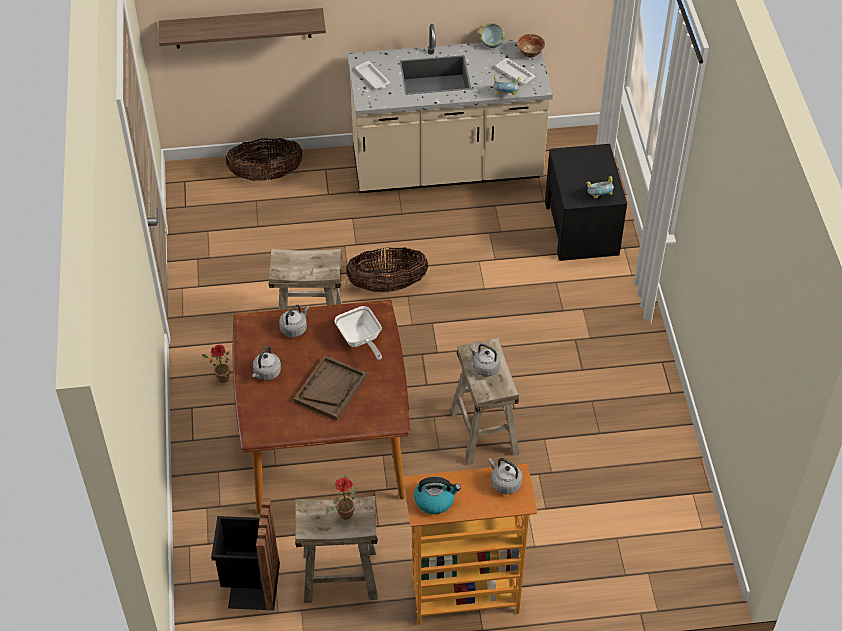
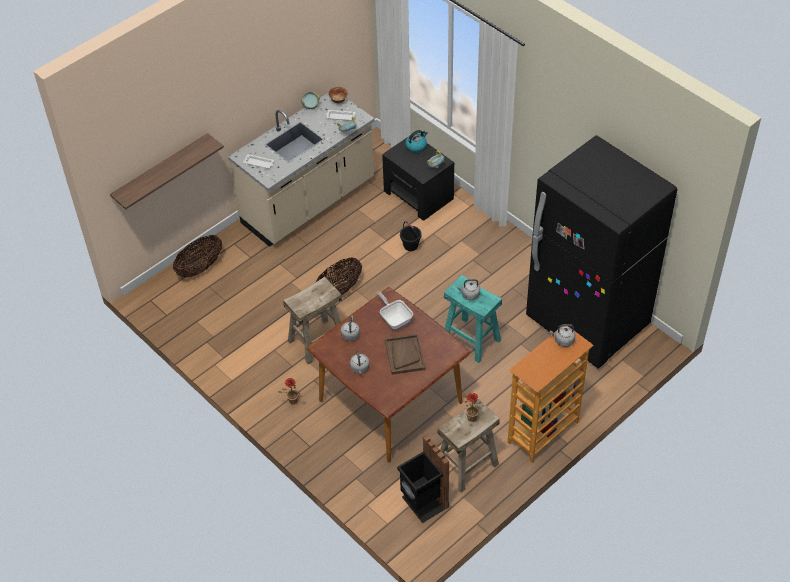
camera: 35 degrees left, 0 degrees up
(360, 340) = (394, 319): frying pan -> frying pan turned 150 degrees counterclockwise
(435, 500) = (537, 371): kettle -> kettle (416, 146)
(485, 432) = (471, 339): beige stool -> turquoise stool
(517, 281) = (411, 245): none -> black bucket
(646, 499) = (587, 322): none -> black fridge

